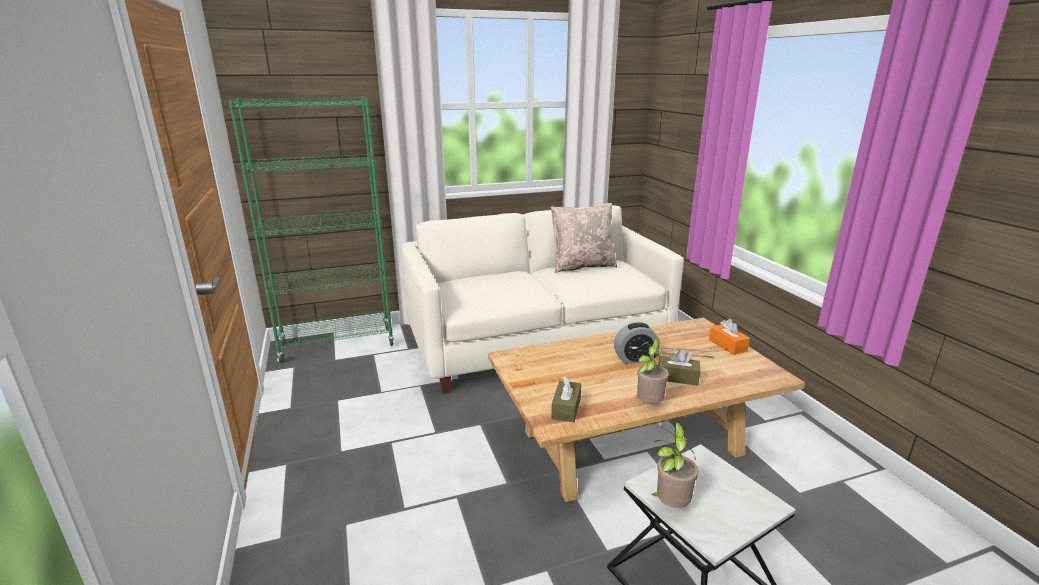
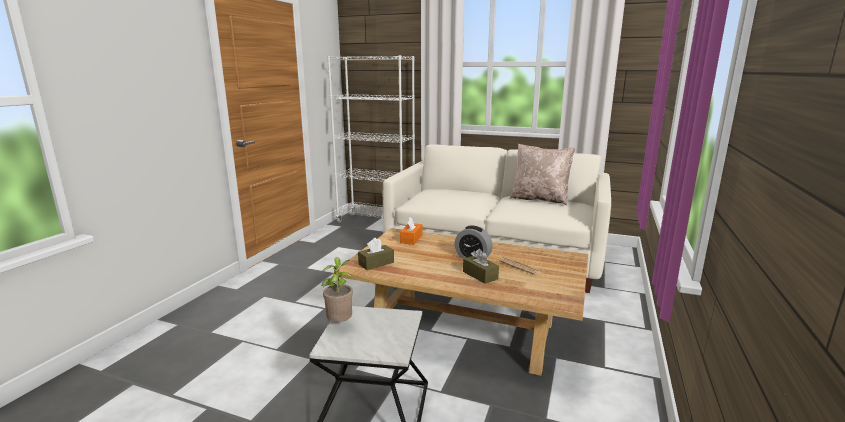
camera: 40 degrees right, 5 degrees down
(337, 345) = (376, 222): green bookcase -> white bookcase
(648, 404) = (427, 279): potted plant -> none
(727, 345) = (566, 273): orange tissue box -> orange tissue box (411, 239)

